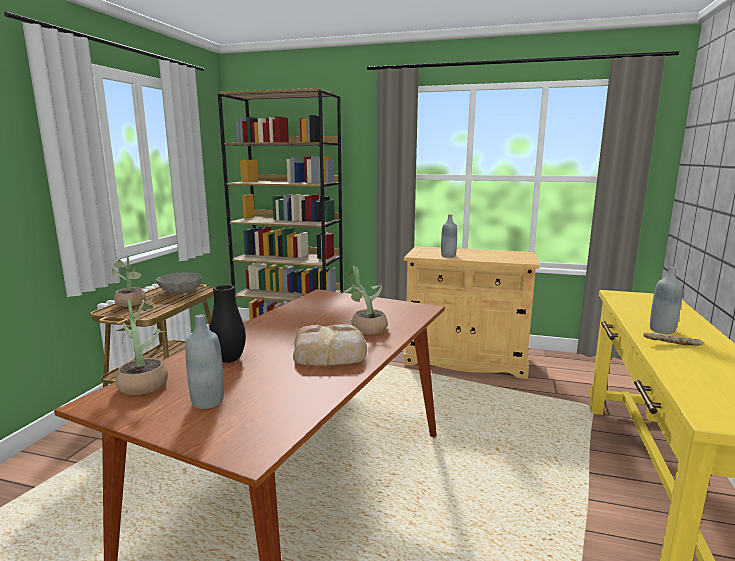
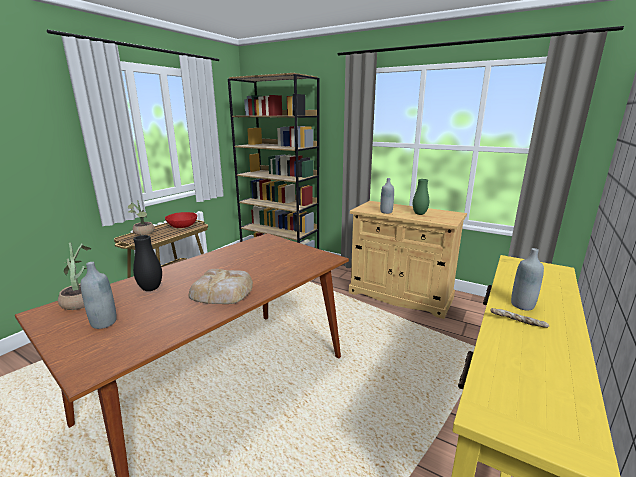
camera: 15 degrees right, 5 degrees up
(181, 292) = (182, 226): grey bowl -> red bowl
(364, 328) = (268, 272): potted plant -> none
(487, 256) = (419, 214): none -> green vase

